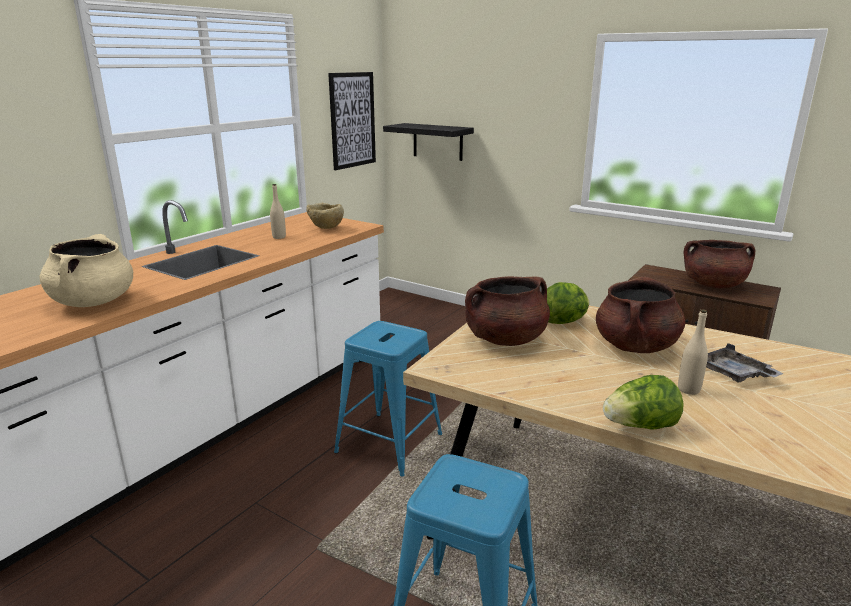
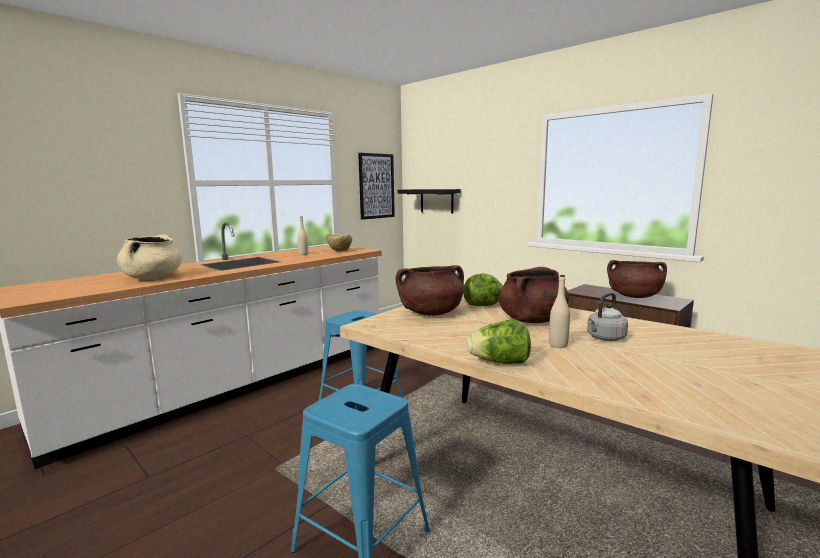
camera: 10 degrees right, 10 degrees down
(734, 374) = (604, 338): grey tray -> grey kettle

